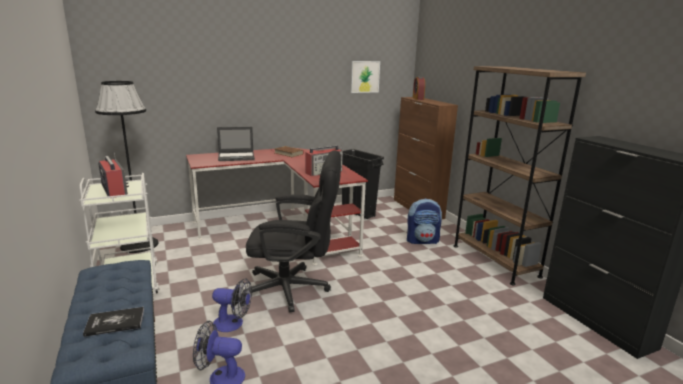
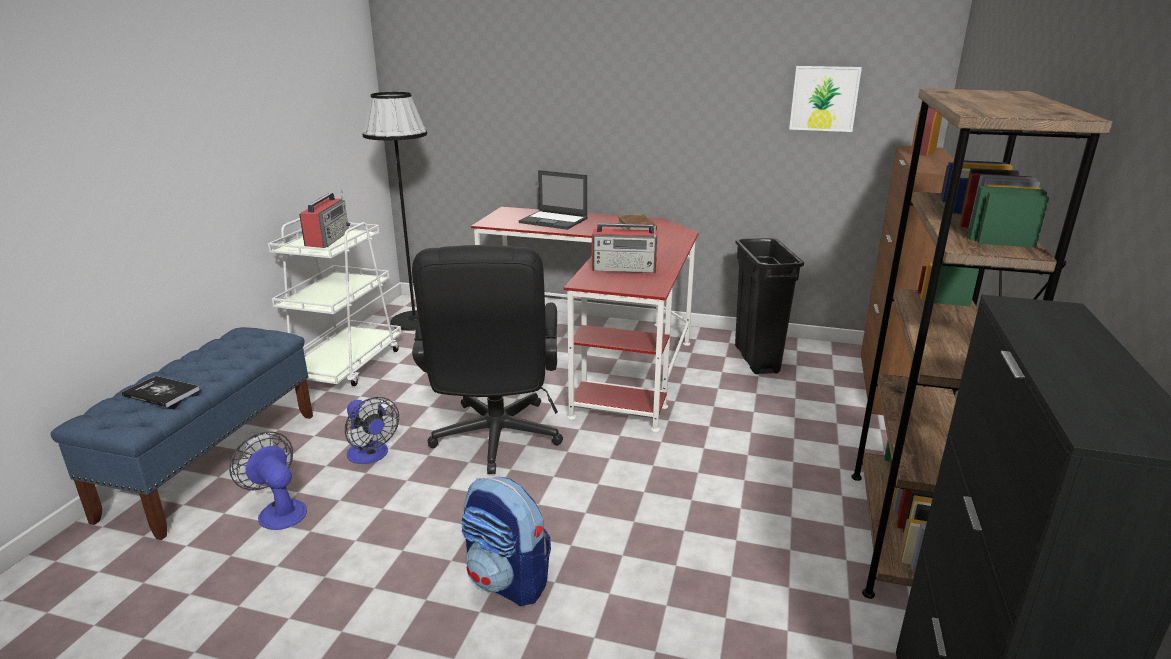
camera: 40 degrees right, 5 degrees up
(294, 289) = (495, 442): black office chair -> black office chair turned 45 degrees clockwise
(422, 241) = (803, 444): backpack -> backpack (508, 581)

